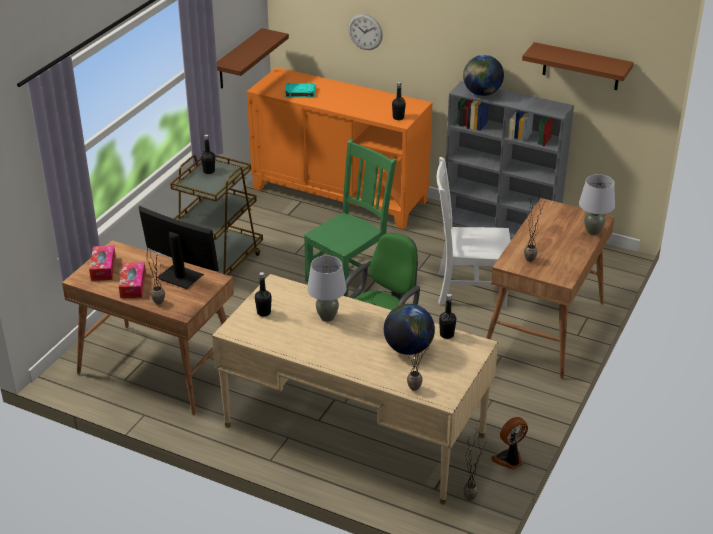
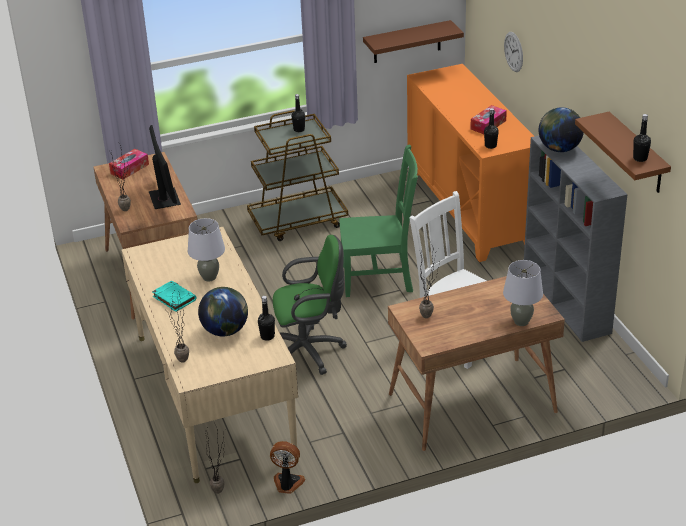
camera: 45 degrees right, 0 degrees up
(133, 285) = (128, 190): tissue box -> tissue box (488, 125)
(264, 312) = (175, 251): black bottle -> black bottle (640, 158)
(299, 92) = (445, 92): turquoise book -> turquoise book (174, 298)

